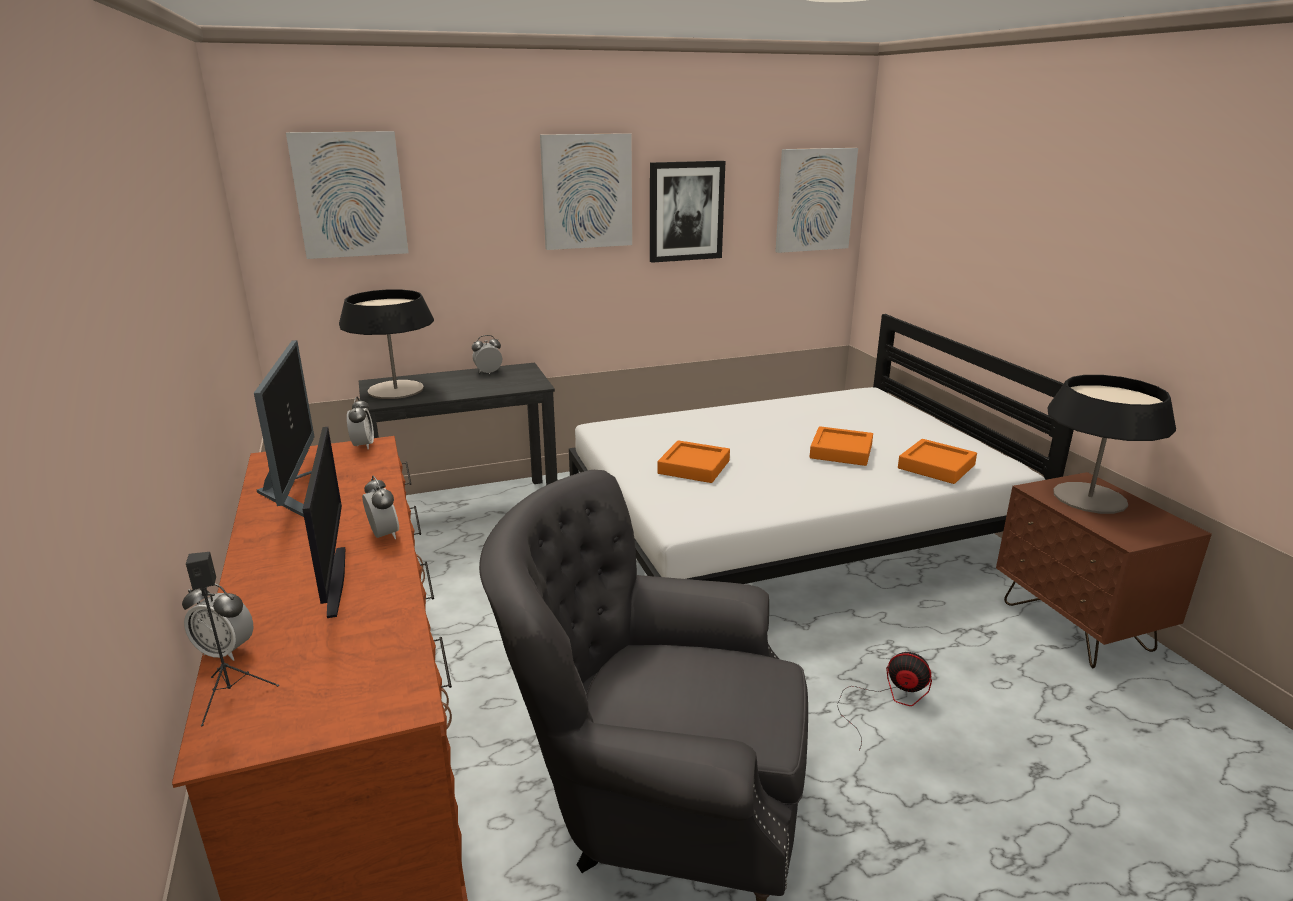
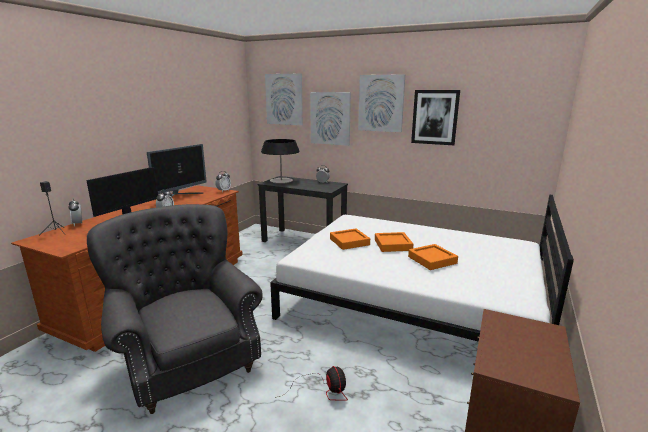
camera: 45 degrees right, 5 degrees down
(814, 200) = (525, 116): picture -> picture (330, 118)
(936, 467) = (471, 285): orange tray -> orange tray (393, 245)
(1089, 498) = (525, 337): table lamp -> none

